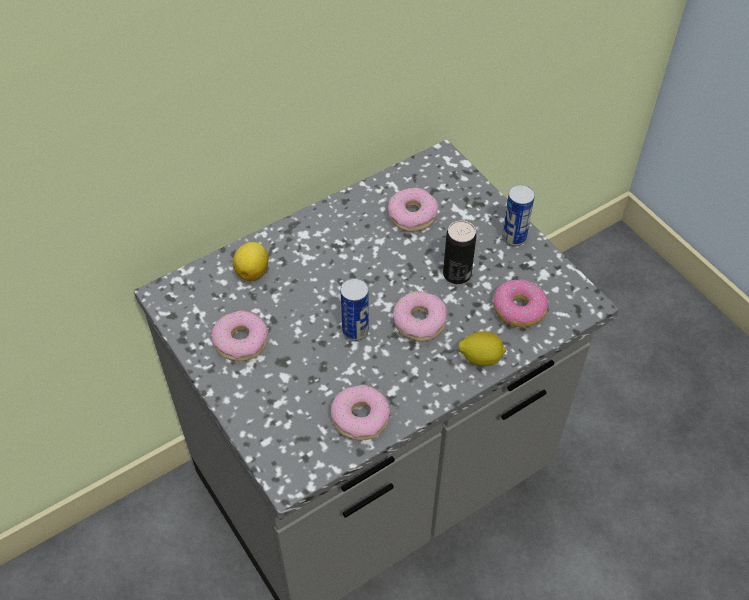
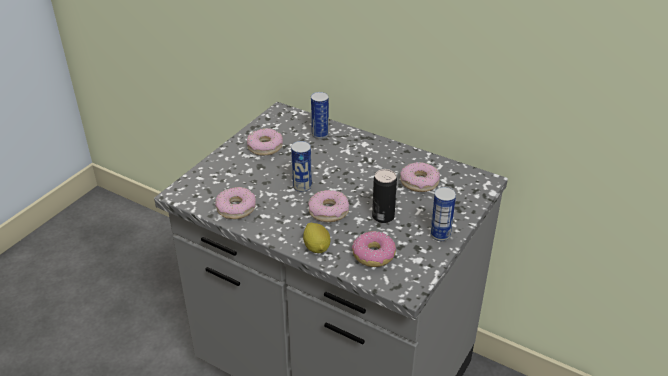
camera: 65 degrees right, 15 degrees down
(253, 271) = (320, 135): lemon -> can

